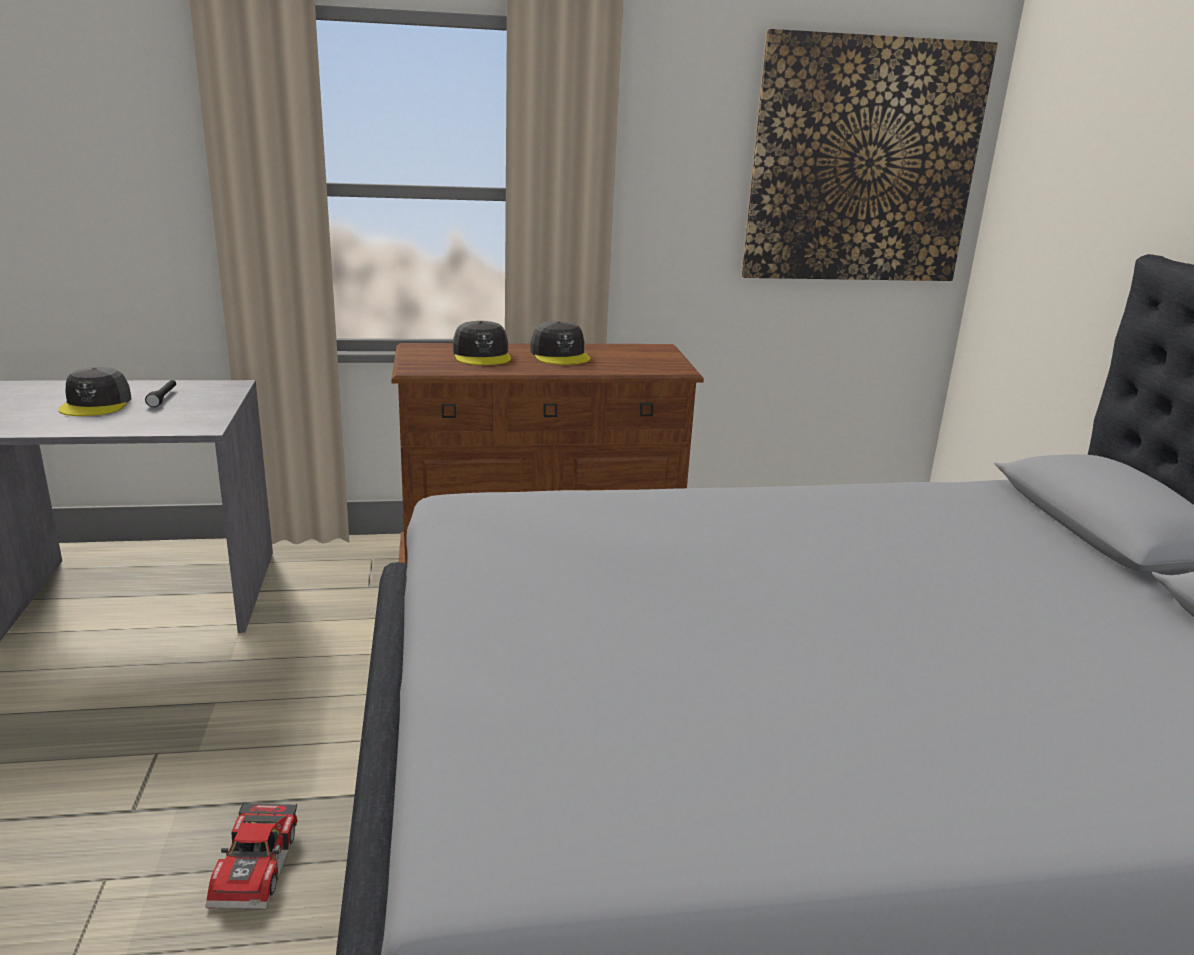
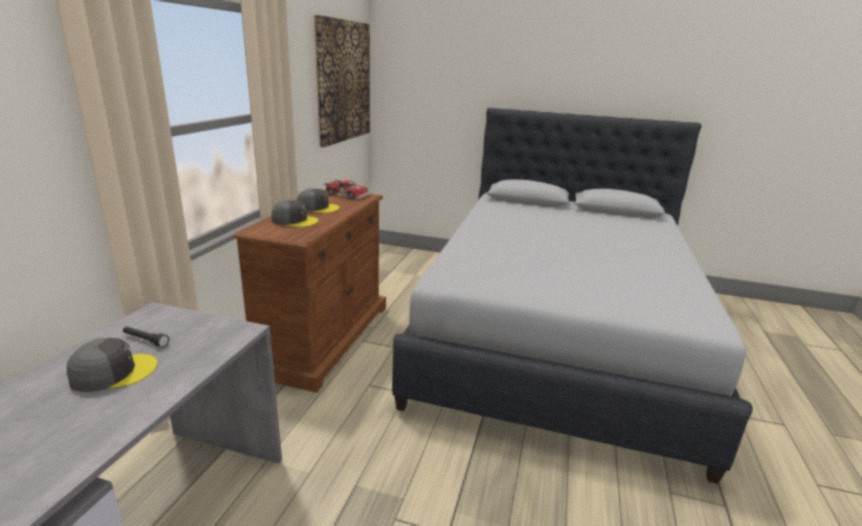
camera: 65 degrees left, 0 degrees up
(96, 404) = (113, 372): grey cap -> grey cap turned 45 degrees counterclockwise
(259, 866) = (516, 482): toy car -> toy car (348, 194)

